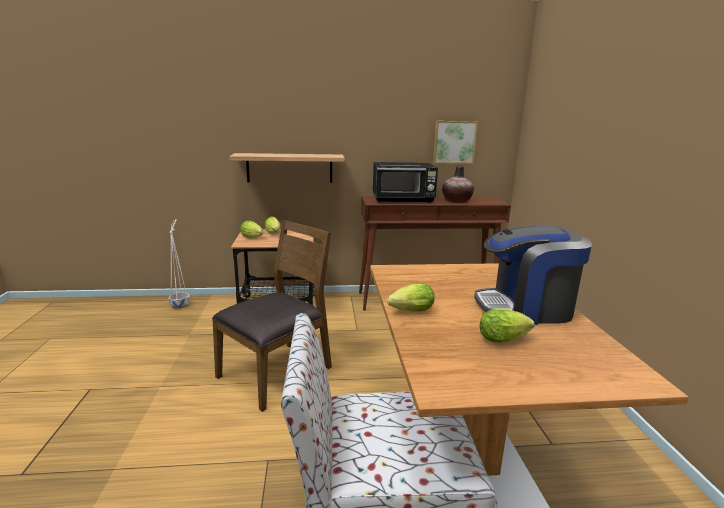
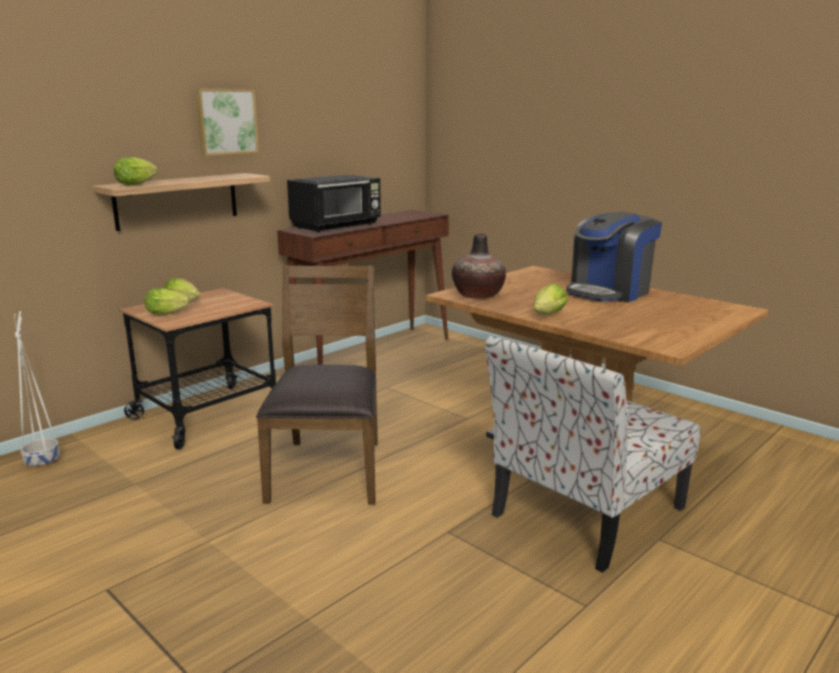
camera: 40 degrees left, 0 degrees up
(454, 142) = (367, 145): picture -> picture (226, 121)
(456, 201) = (392, 219): vase -> vase (478, 295)
(505, 340) = (640, 312): lettuce -> lettuce (138, 184)

